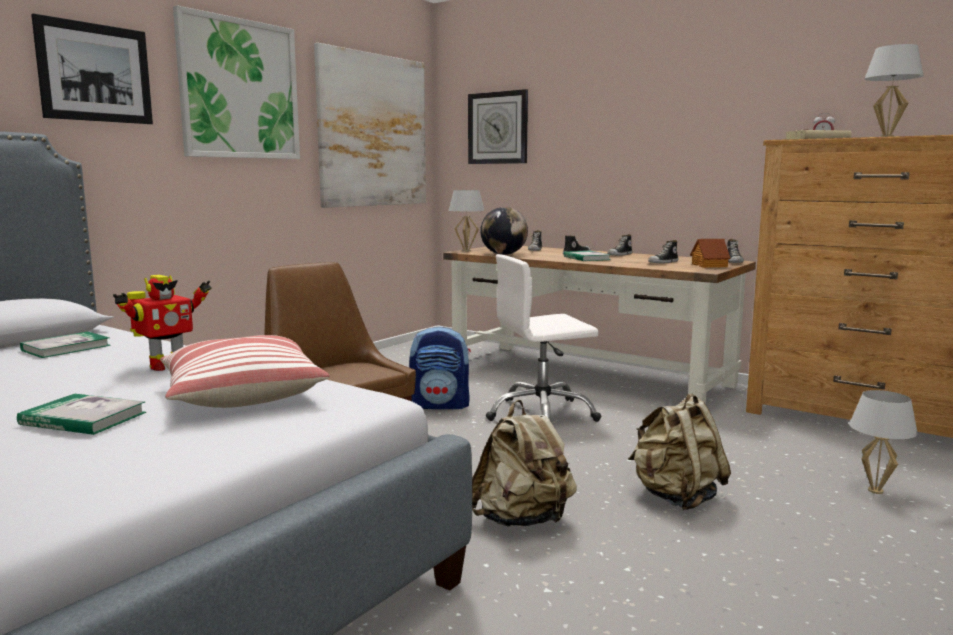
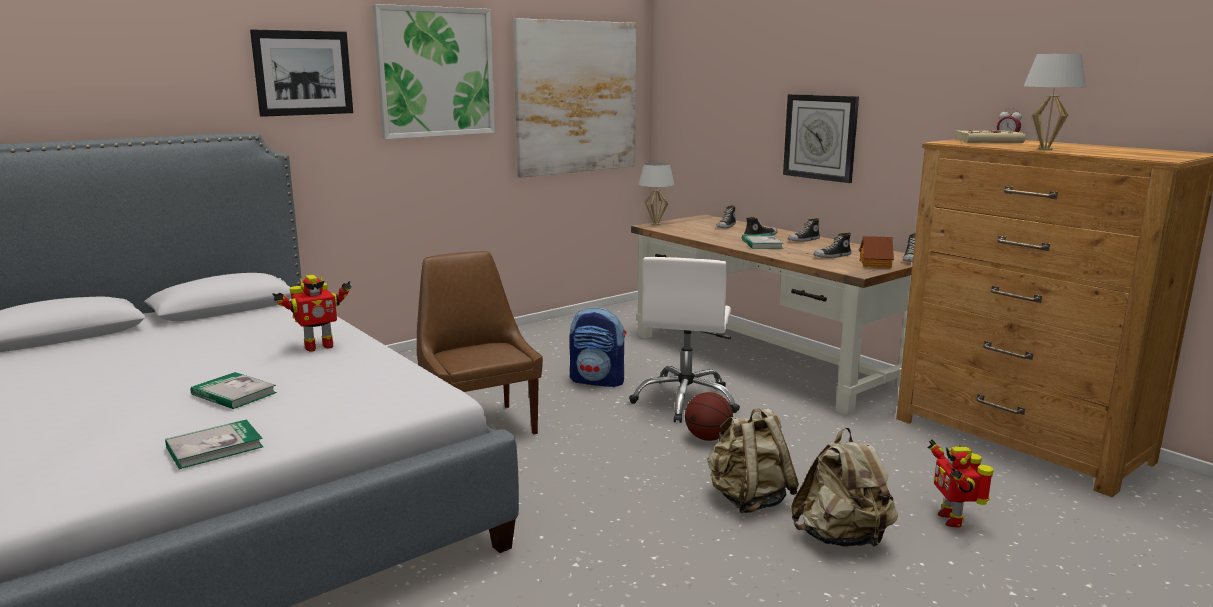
camera: 15 degrees right, 5 degrees up
(66, 348) = (259, 320): book -> book (215, 447)
(241, 395) = (352, 382): pillow -> none
(498, 128) = (705, 93): wall clock -> wall clock (820, 137)
(504, 254) = (685, 232): globe -> none
(522, 520) = (596, 503): beige backpack -> beige backpack (842, 538)
(542, 414) = (686, 401): white office chair -> white office chair turned 75 degrees counterclockwise
(589, 445) = (708, 438): none -> basketball
(875, 491) = (952, 519): white table lamp -> toy robot

